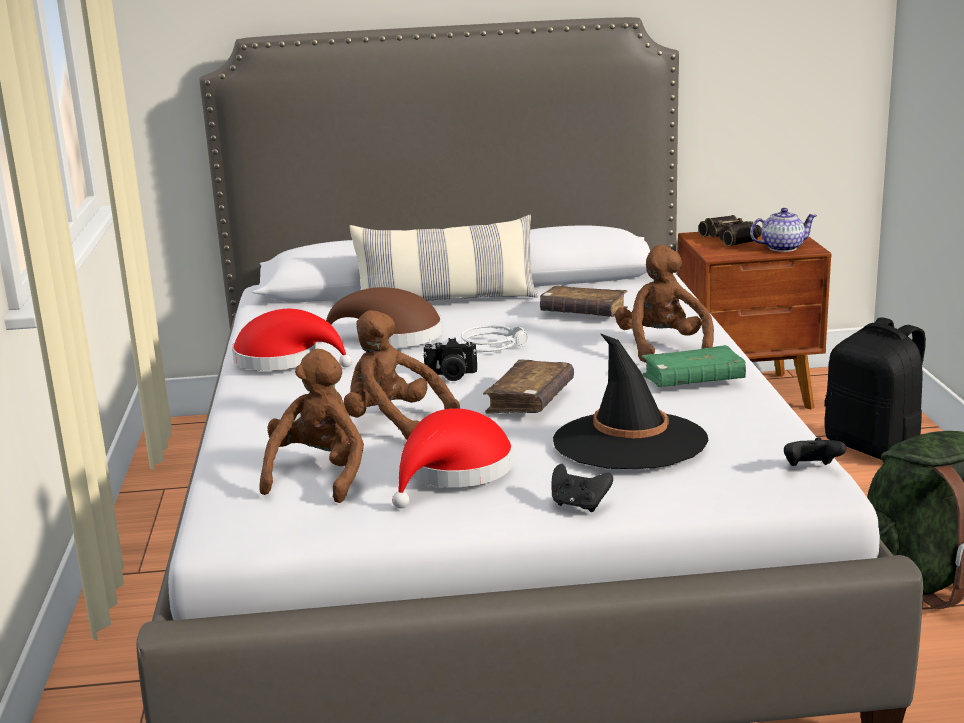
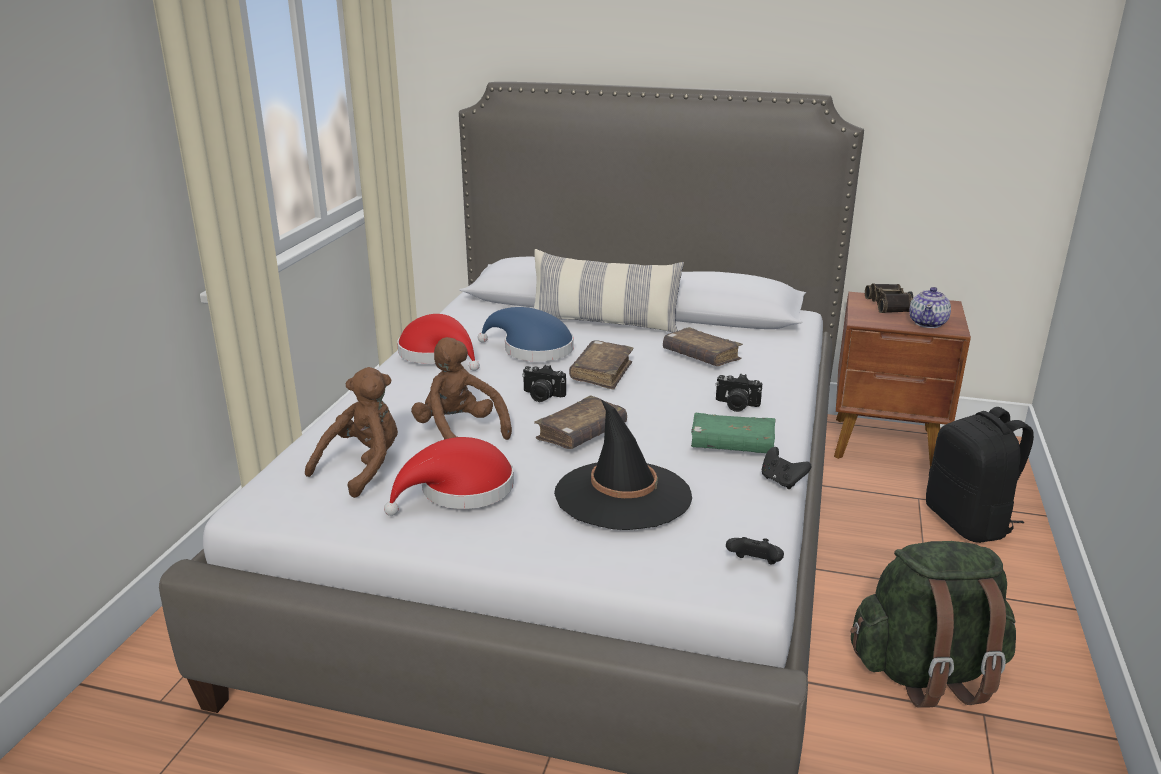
camera: 20 degrees right, 5 degrees up
(392, 337) = (532, 349): brown hat -> blue hat
(494, 344) = (601, 373): grey headphones -> brown book
(579, 505) = (527, 549): black game controller -> black game controller (781, 481)
(662, 348) = (736, 405): brown plush toy -> camera
(782, 248) = (928, 323): teapot -> teapot turned 105 degrees clockwise

